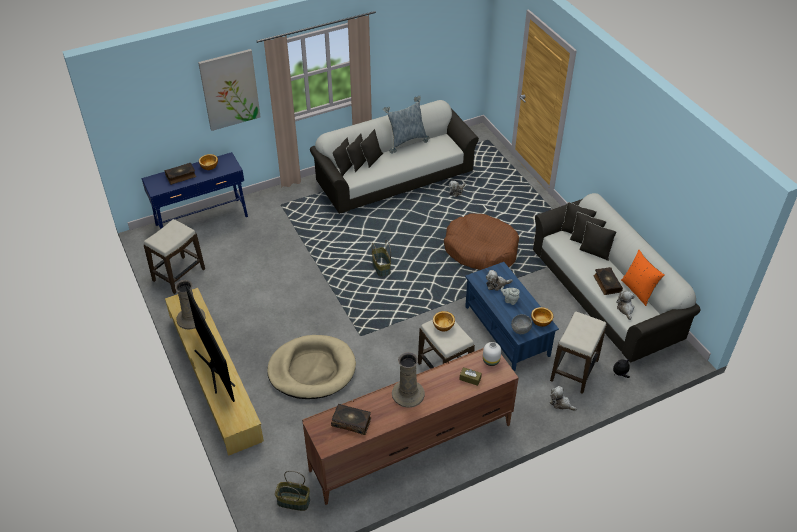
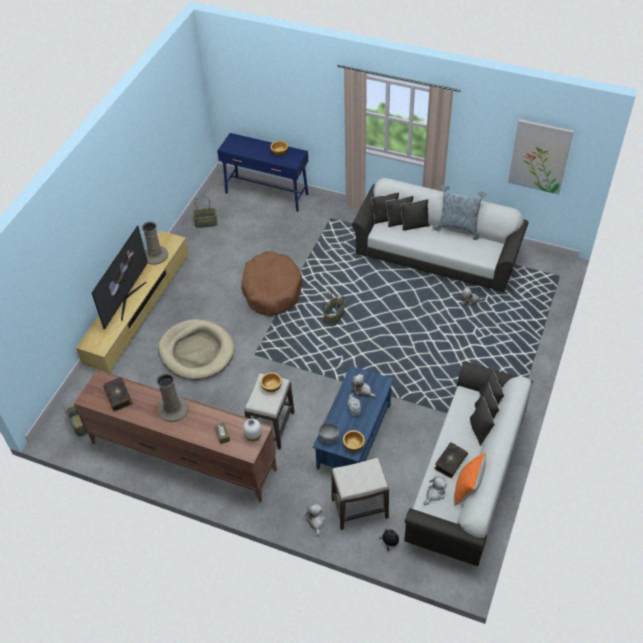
camera: 50 degrees right, 5 degrees up
(179, 275) = (206, 222): stool -> basket
(181, 176) = (253, 147): book -> none
(230, 89) = (314, 96): picture -> picture (539, 156)
(481, 250) = (423, 361): brown dog bed -> brown dog bed (272, 290)

